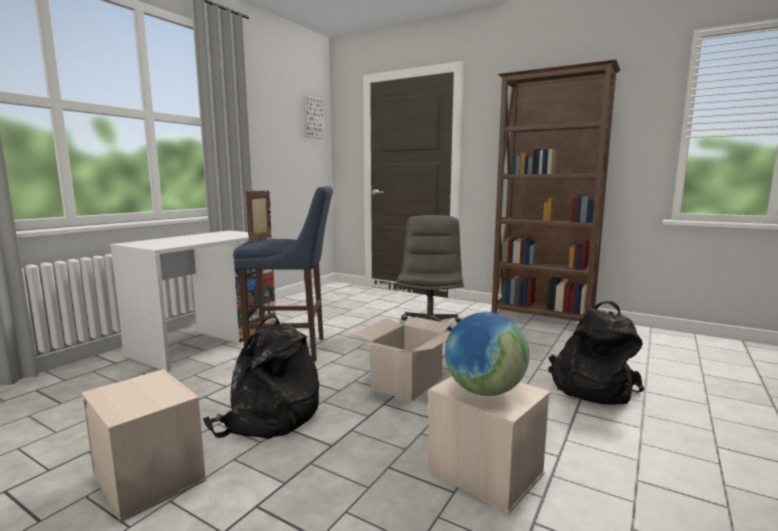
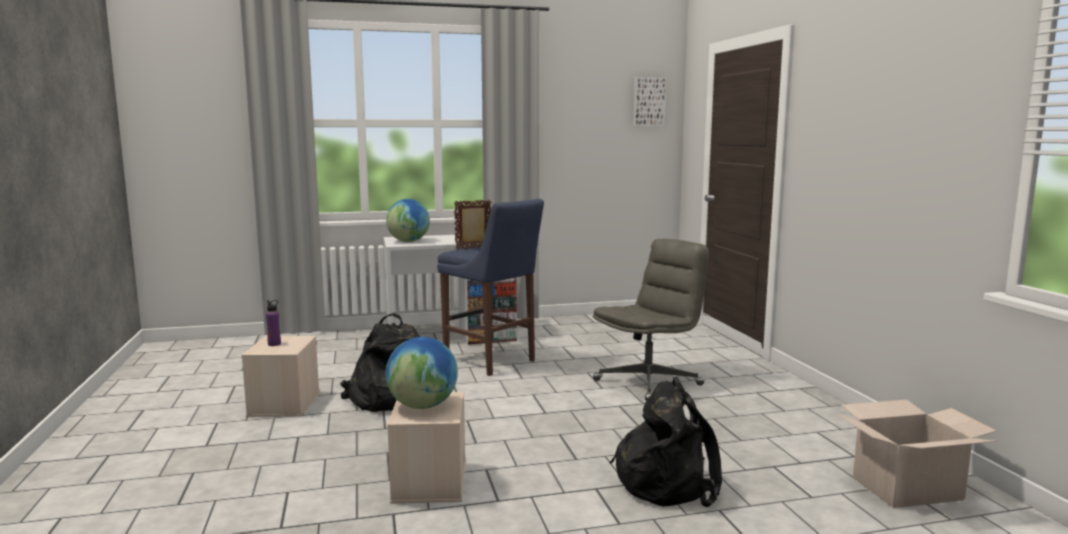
camera: 45 degrees right, 0 degrees up
(129, 396) = (274, 344): none -> purple bottle
(162, 244) = (409, 241): none -> globe
(407, 383) = (516, 415): cardboard box -> cardboard box (907, 489)
(542, 318) = (823, 413): brown bookcase -> none

